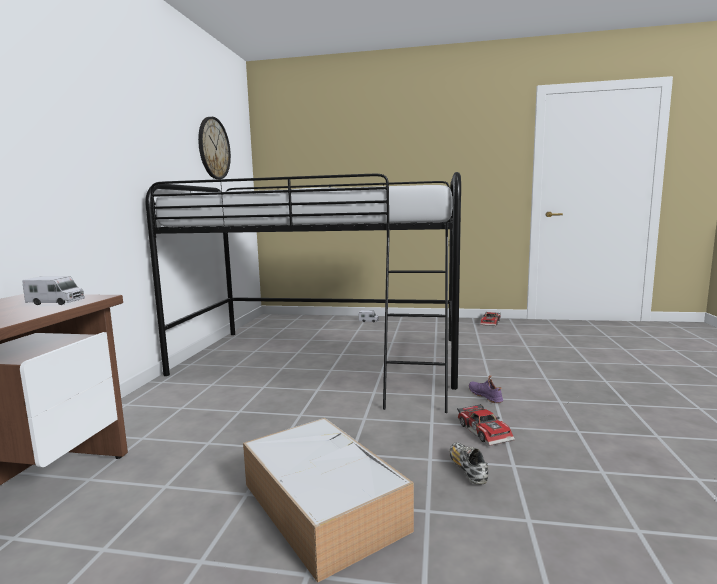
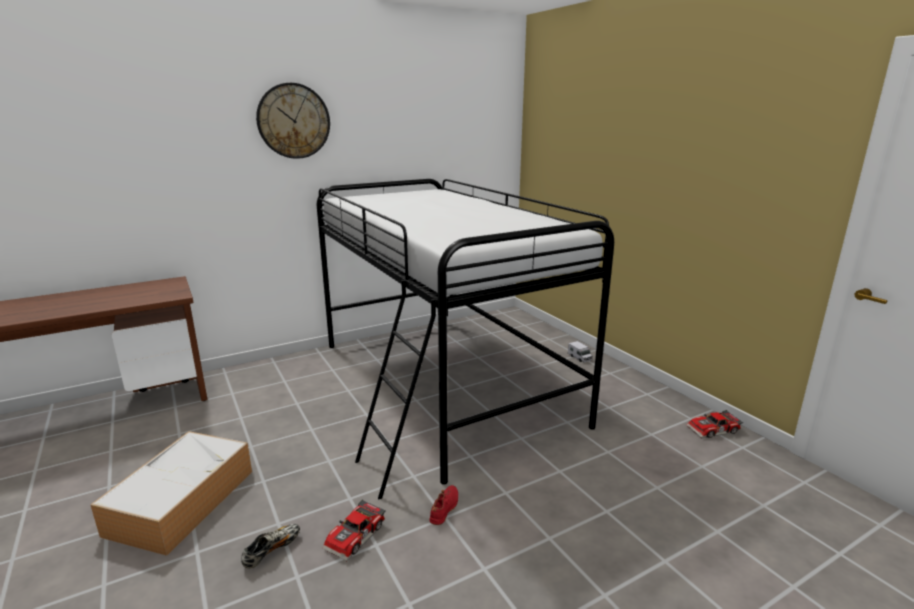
camera: 50 degrees right, 10 degrees up
(56, 302) = (155, 295): toy truck -> none
(213, 148) = (438, 135): wall clock -> wall clock (293, 121)
(486, 396) = (445, 509): purple shoe -> red shoe

